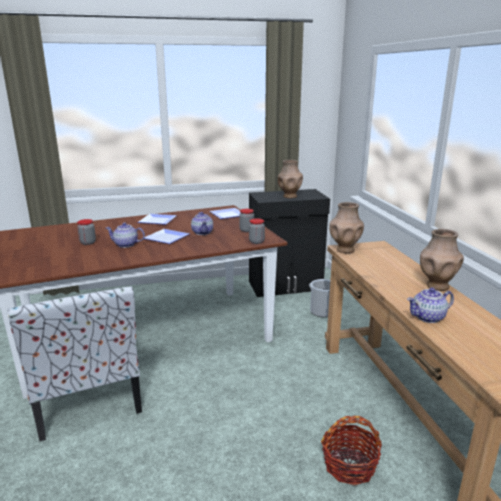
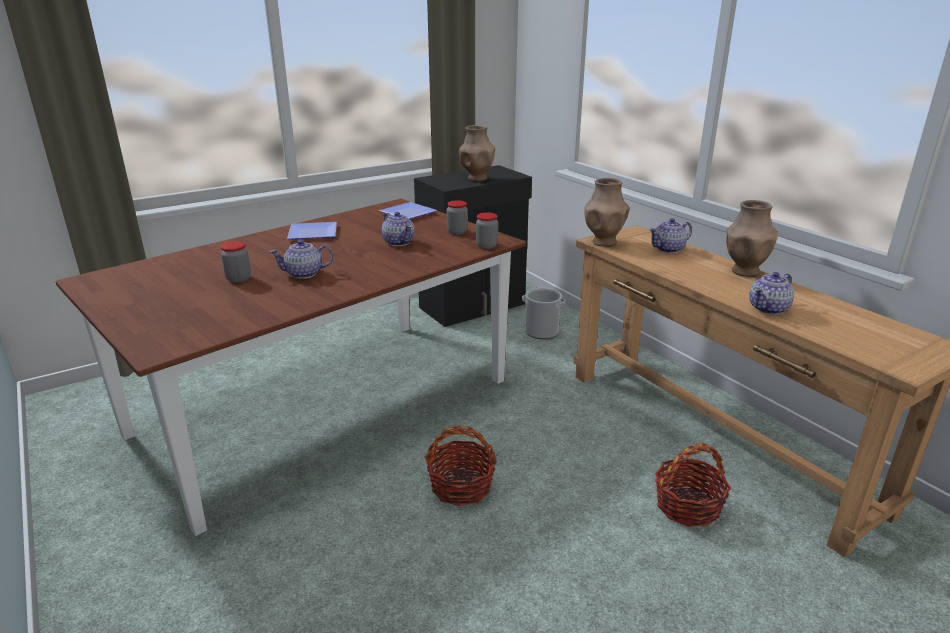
camera: 20 degrees left, 5 degrees up
(86, 394) = (292, 506): chair -> none
(165, 238) = (353, 257): plate -> none
(195, 408) = (461, 486): none -> basket
(391, 261) = (669, 249): none -> teapot

